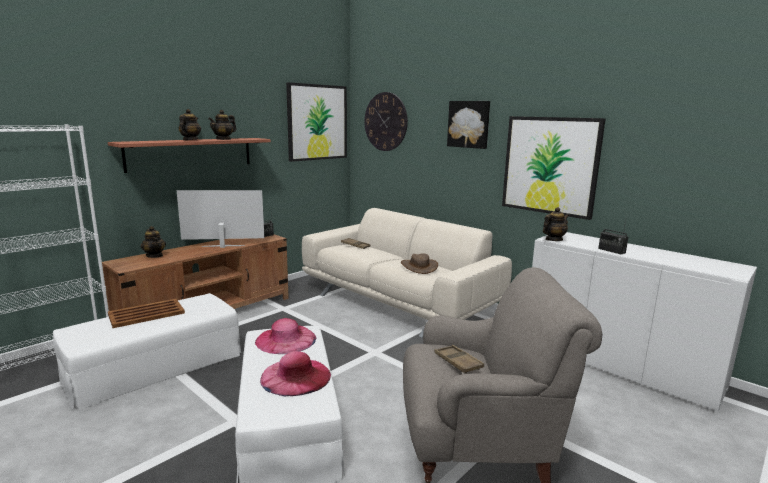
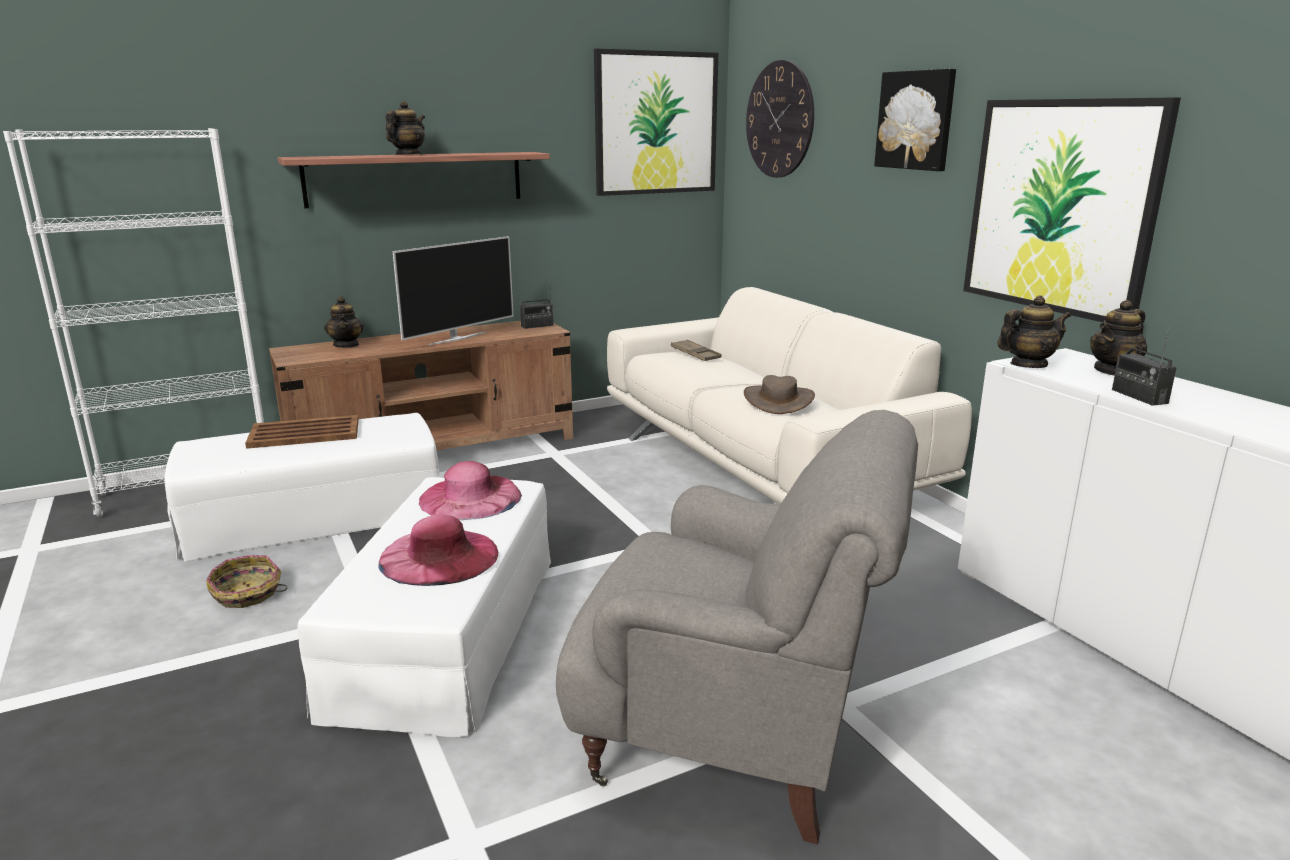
camera: 20 degrees right, 5 degrees up
(141, 423) = (247, 594): none -> basket
(223, 139) = (467, 153): teapot -> teapot (1114, 371)
(223, 246) = (457, 338): television -> television turned 120 degrees clockwise
(458, 362) = (687, 572): brown tray -> none

